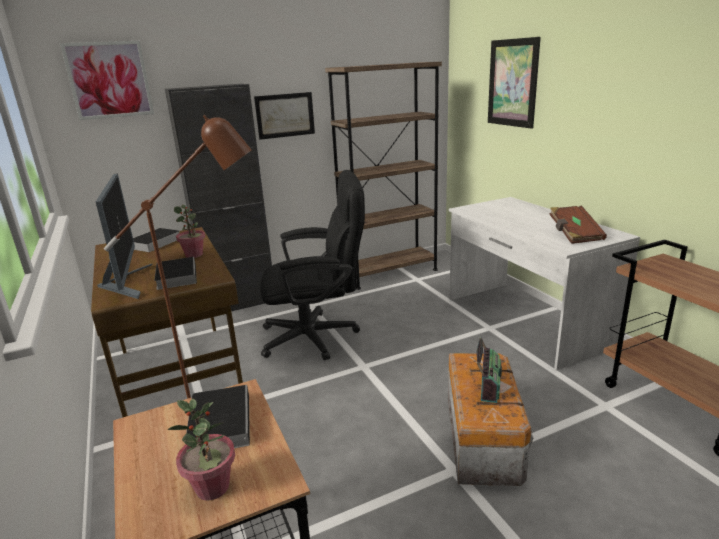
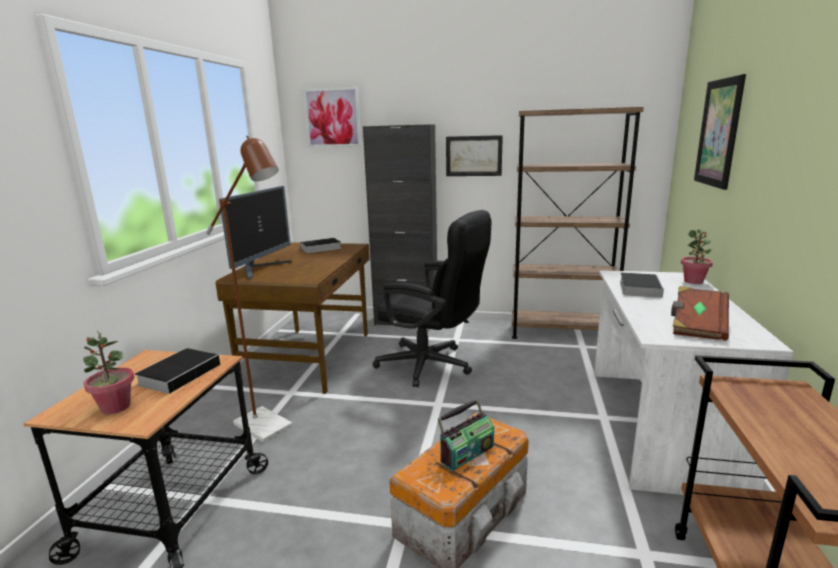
camera: 35 degrees right, 5 degrees down
(176, 276) = (292, 272): book -> book (639, 288)
(194, 255) = (327, 261): potted plant -> potted plant (693, 281)

